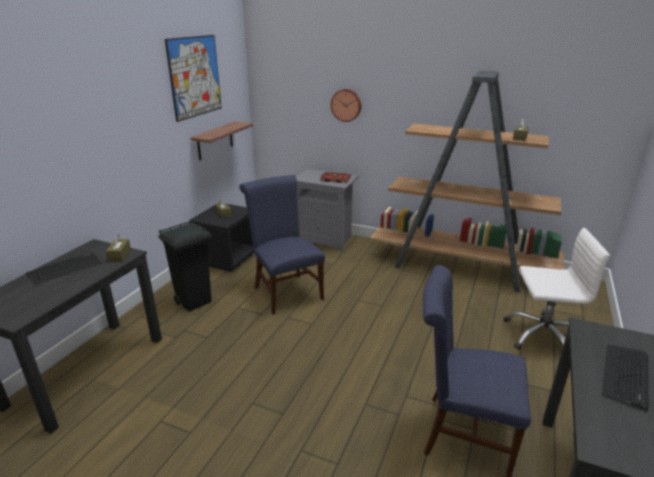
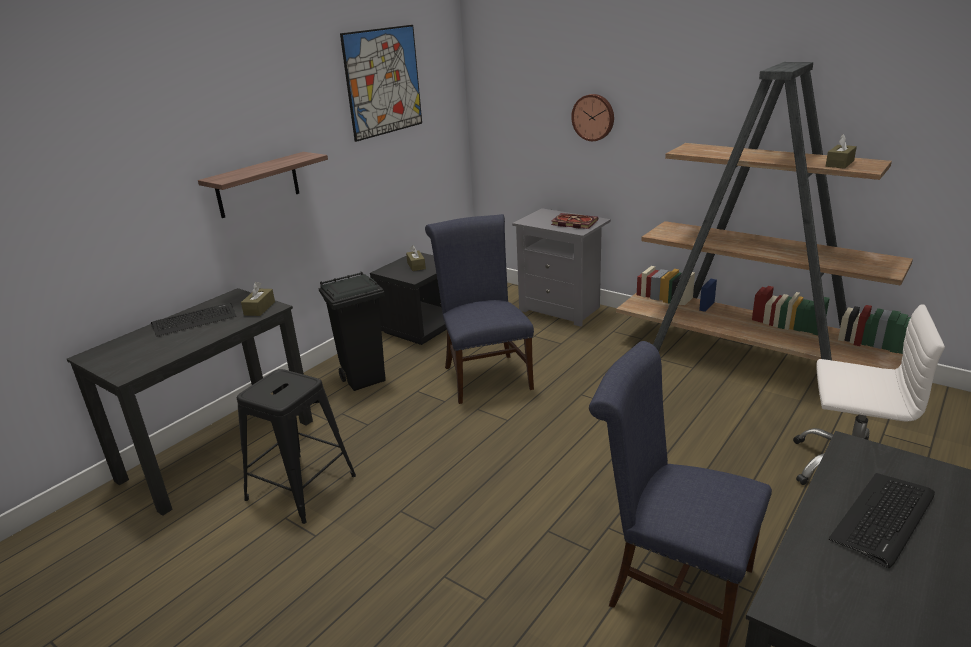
camera: 15 degrees right, 0 degrees up
(167, 394) = (301, 487): none -> black stool
(215, 140) = (412, 167): shelf -> shelf (257, 185)

